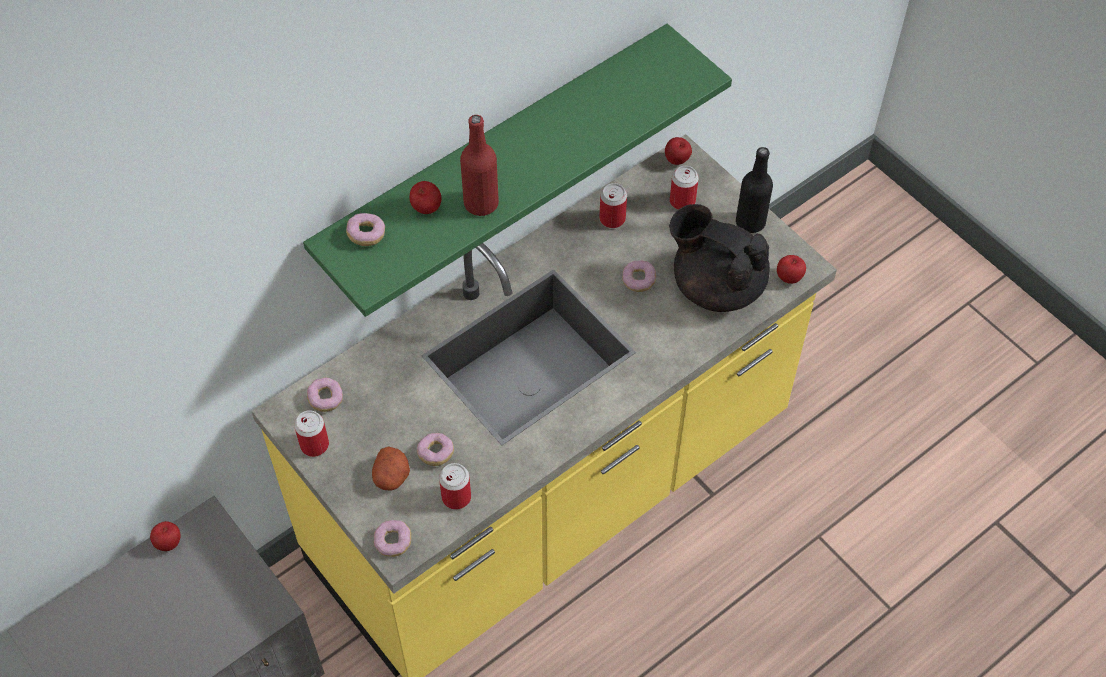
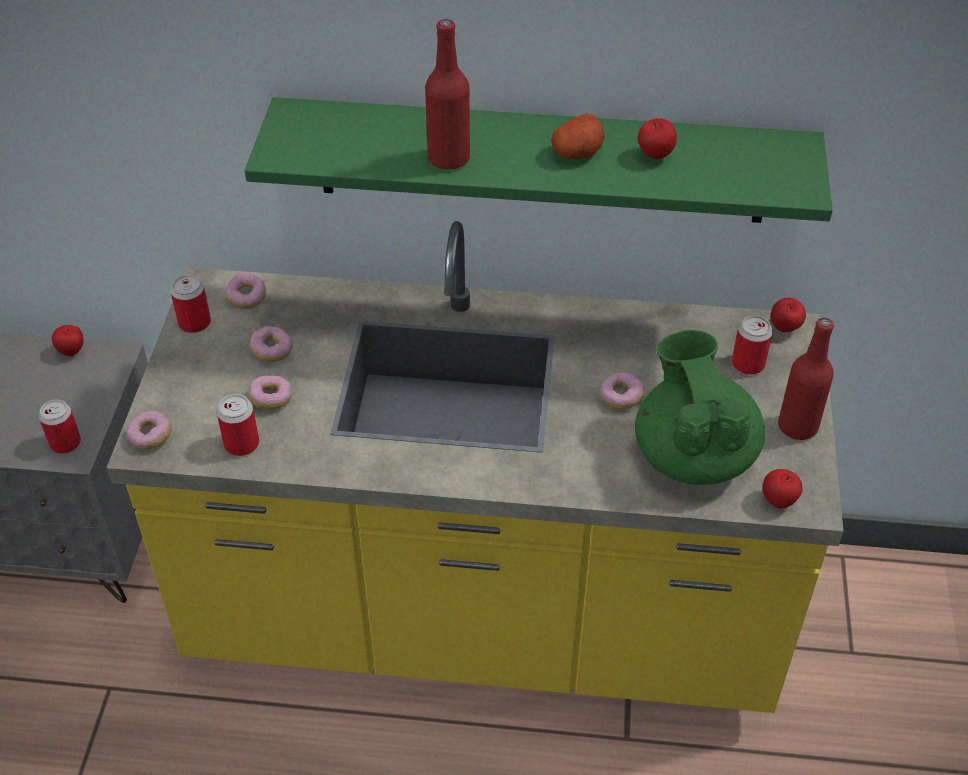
camera: 45 degrees right, 10 degrees down
(366, 235) = (324, 122): donut -> donut (272, 351)
(392, 476) = (216, 389): potato -> potato (577, 153)
(426, 209) = (398, 134): apple -> apple (655, 156)
(612, 219) = (660, 333): can -> can (65, 443)
(716, 285) = (693, 454): black teapot -> green teapot
(750, 222) = (797, 427): black bottle -> red bottle

